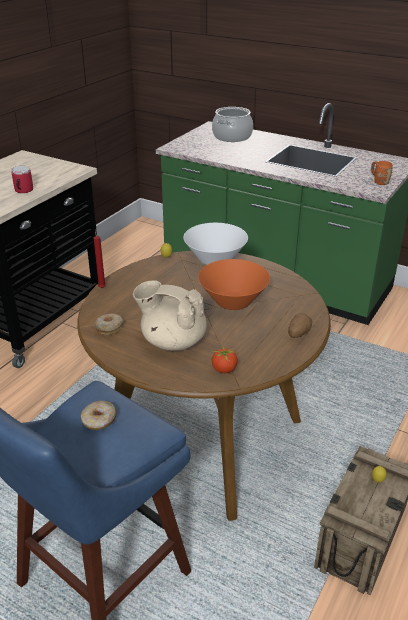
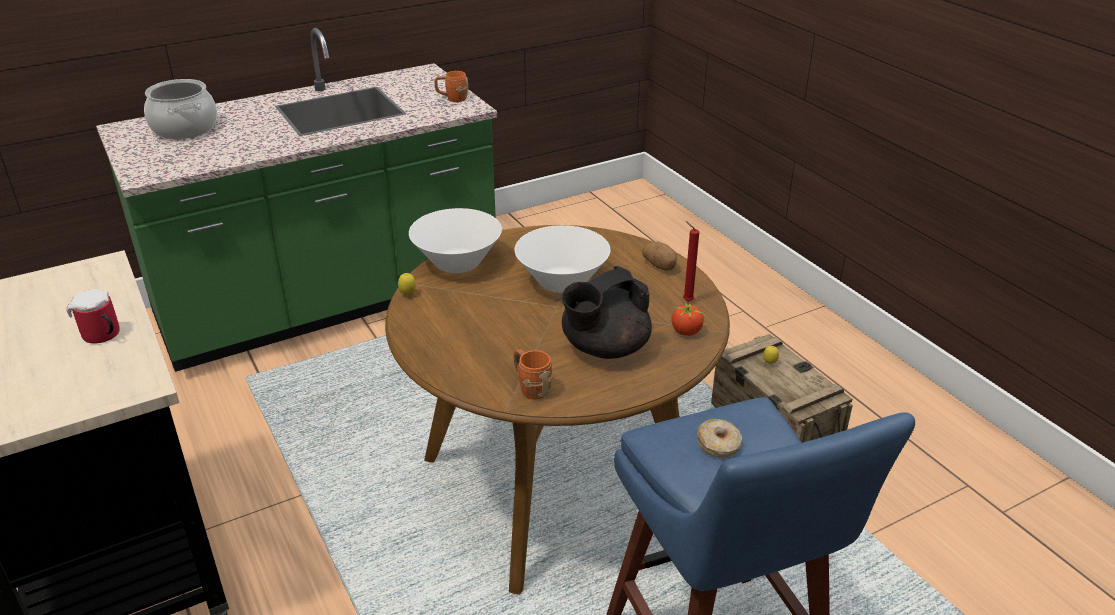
camera: 60 degrees left, 0 degrees up
(102, 287) = (424, 366): red candle -> red candle (686, 301)
(109, 328) = (531, 387): donut -> orange mug
(172, 341) = (604, 348): beige teapot -> black teapot
(233, 302) = (562, 282): orange bowl -> white bowl

